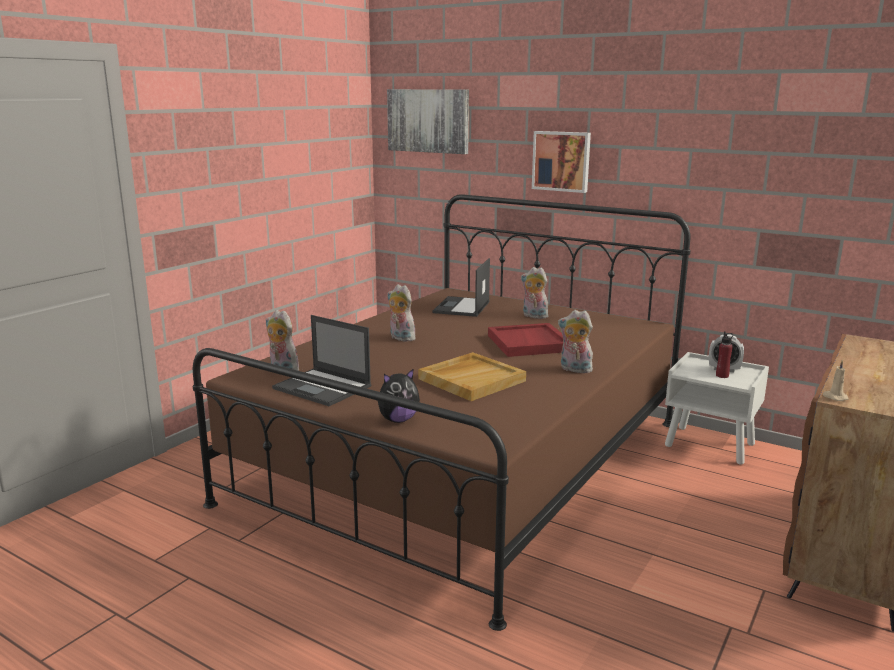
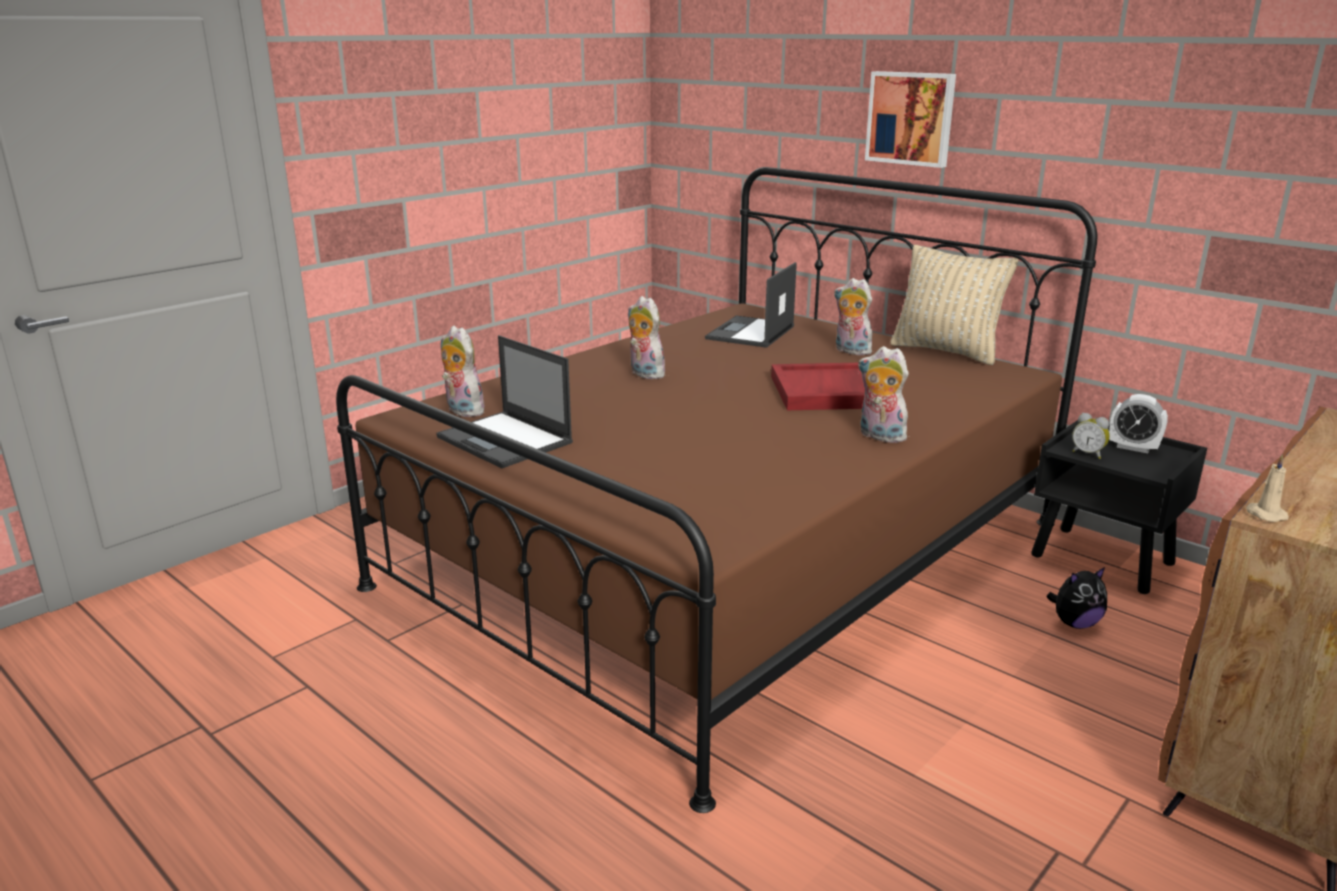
camera: 10 degrees right, 5 degrees up
(398, 420) = (589, 495): plush toy -> plush toy (1074, 623)
(428, 121) = (725, 56): picture -> none
(472, 379) = (720, 442): beige tray -> none
(595, 313) = (946, 351): none -> beige pillow
(698, 375) = (1088, 454): none -> alarm clock
(710, 445) = (1103, 560): white nightstand -> black nightstand
(722, 375) = (1126, 458): red bottle -> none

